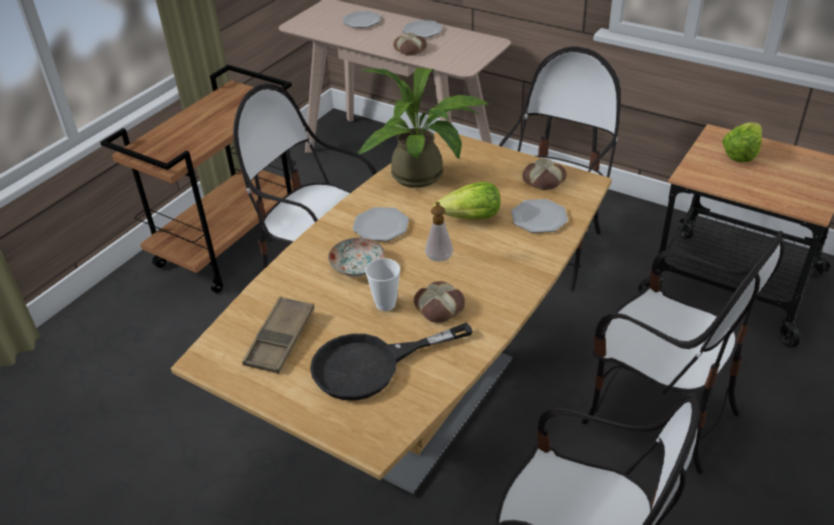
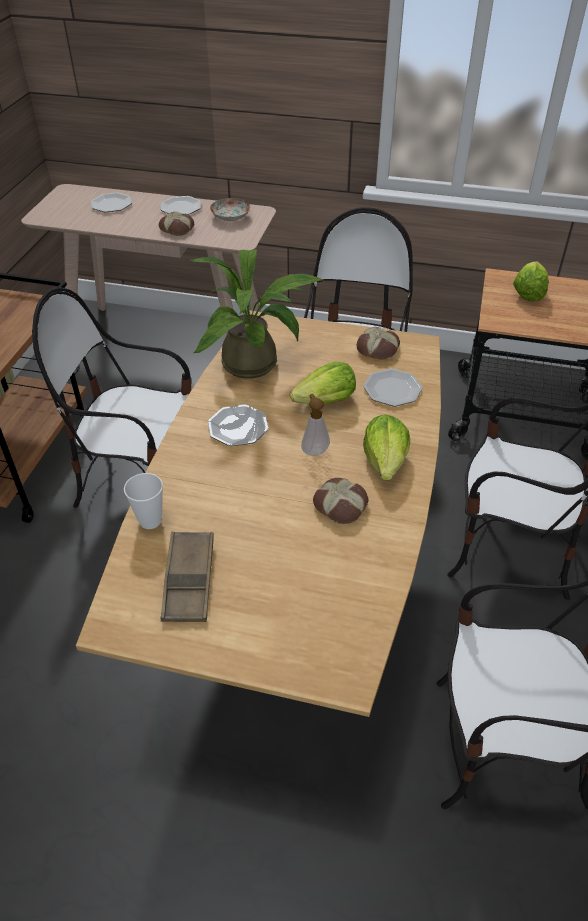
camera: 20 degrees left, 5 degrees up
(358, 266) = (234, 477): plate -> plate (231, 217)
(371, 365) = (302, 587): black frying pan -> none
(385, 304) = (284, 514): cup -> cup (150, 520)
(499, 278) = (385, 461): none -> lettuce

